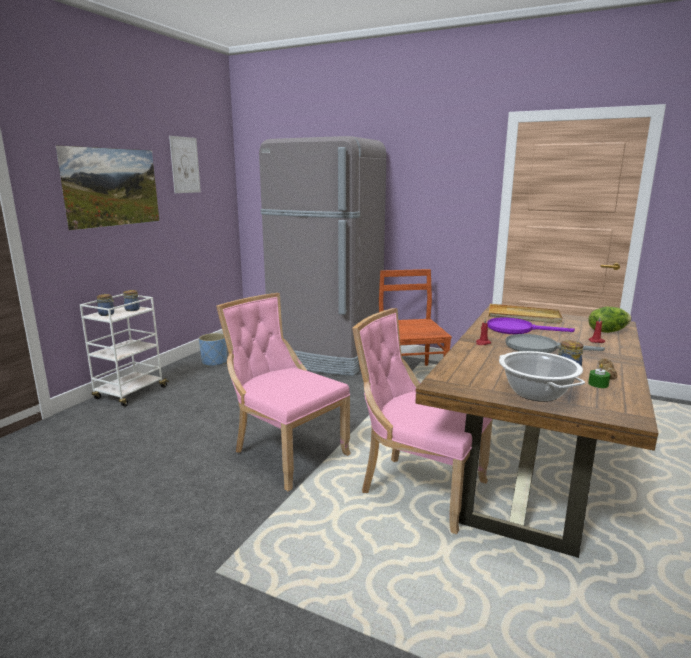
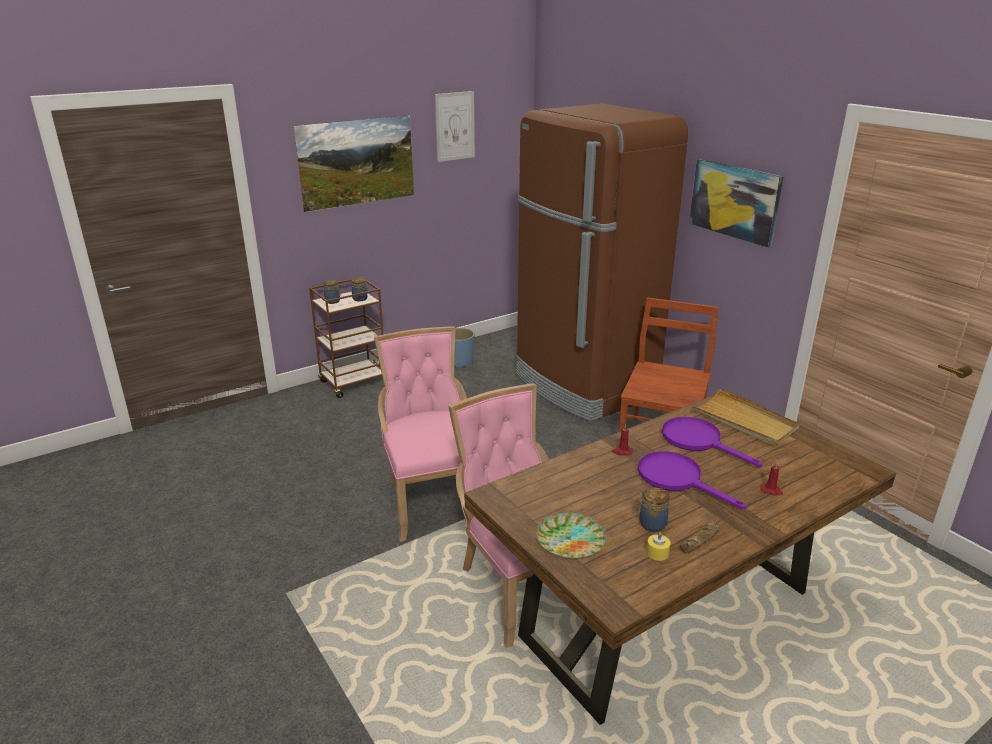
camera: 30 degrees right, 10 degrees up
(130, 393) = (354, 383): white cart -> brown cart
(325, 358) = (583, 386): grey fridge -> brown fridge
(429, 193) = (734, 201): none -> picture
(536, 393) = (570, 539): cooking pot -> plate
(539, 348) = (677, 479): grey frying pan -> purple frying pan
(598, 384) = (657, 553): green candle -> yellow candle
(607, 331) = (818, 478): lettuce -> none

